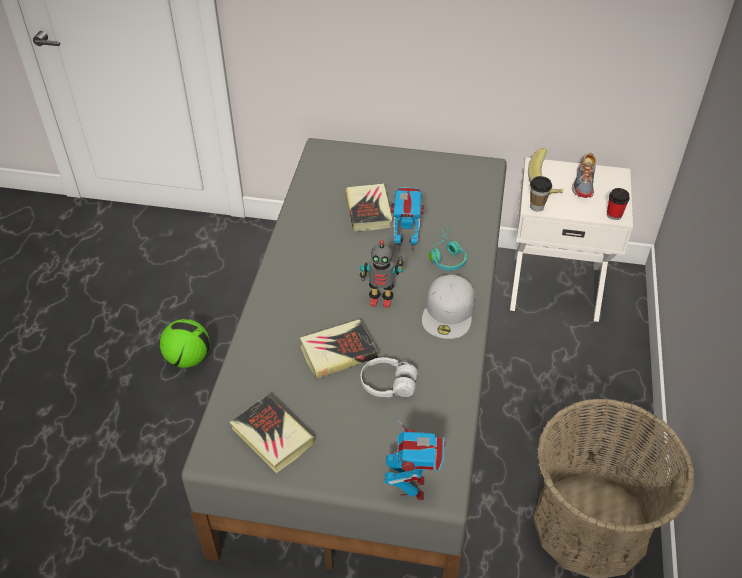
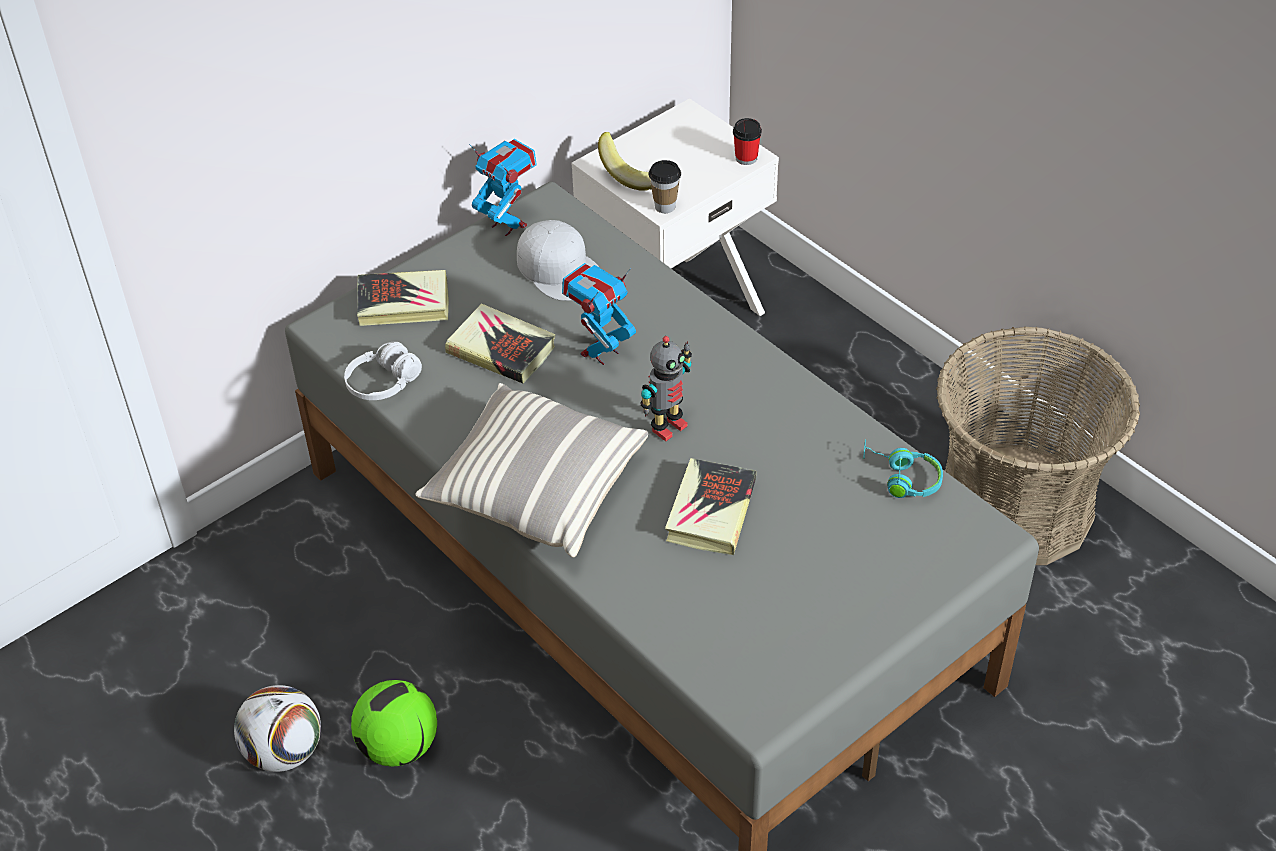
camera: 50 degrees left, 0 degrees up
(154, 322) = (284, 752): none -> football
(272, 436) = (782, 642): book -> book (403, 303)
(289, 277) = (536, 488): none -> pillow
(388, 384) = (803, 495): white headphones -> white headphones (383, 383)
(413, 487) = (964, 558): toy robot -> toy robot (508, 225)
(446, 256) = (658, 329): turquoise headphones -> turquoise headphones (901, 477)
(449, 312) = (748, 380): white cap -> white cap (560, 269)
(584, 183) = (671, 146): shoe -> none

